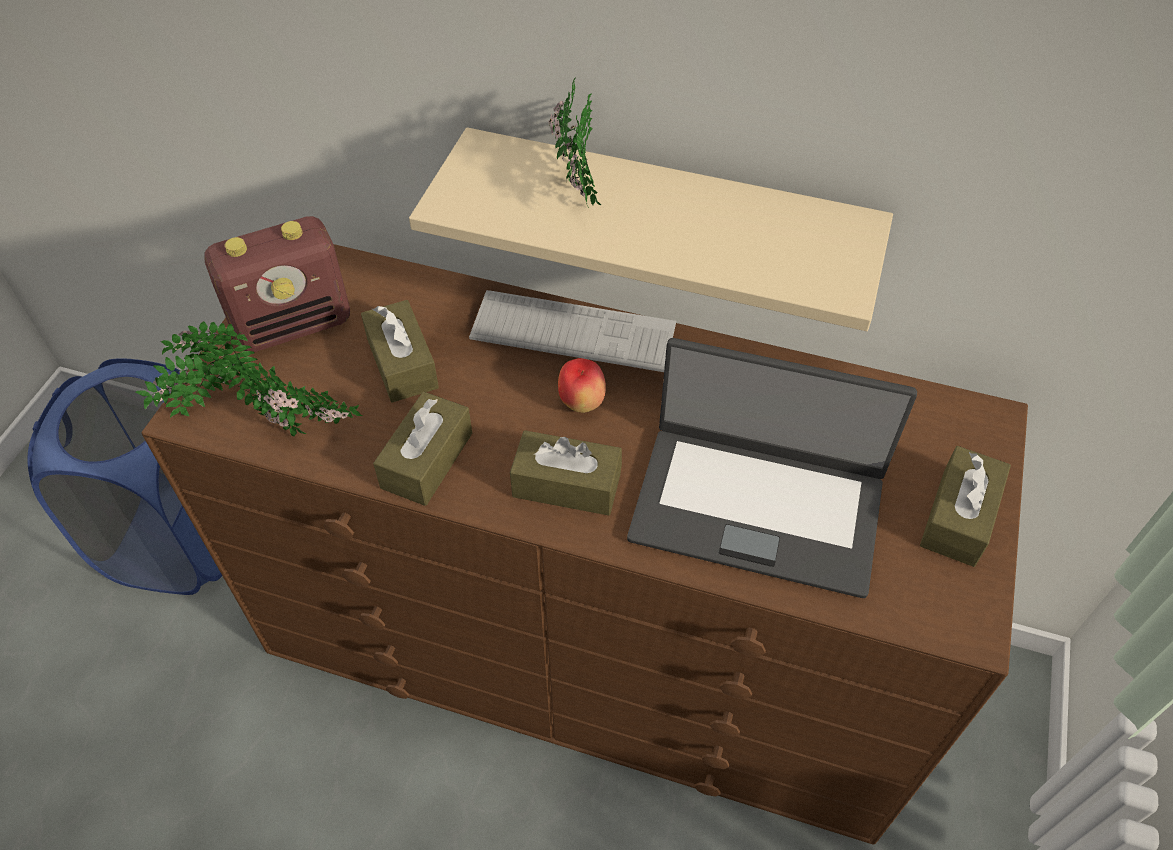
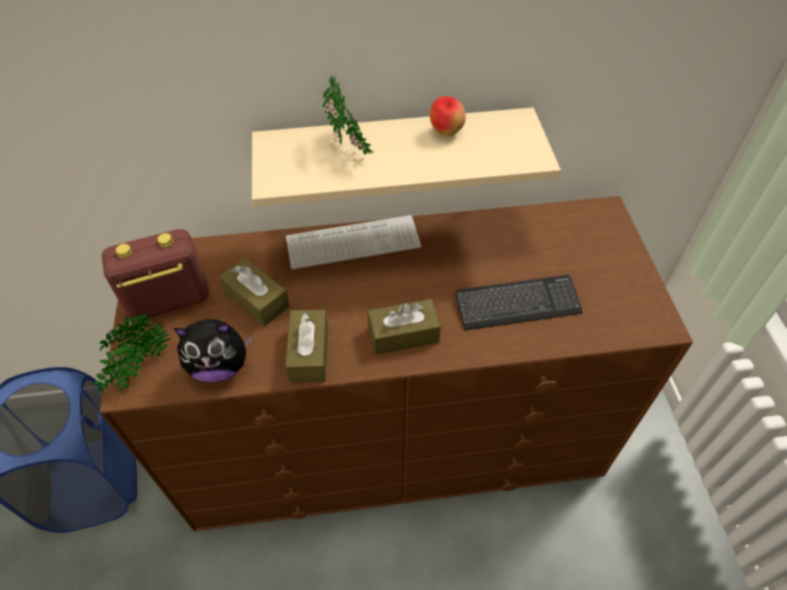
camera: 25 degrees left, 0 degrees up
(294, 325) = (168, 301): radio -> radio turned 150 degrees counterclockwise
(308, 432) = (220, 366): potted plant -> plush toy
(582, 403) = (383, 283): apple -> apple (446, 132)
(757, 506) = (517, 304): laptop -> keyboard
(958, 517) = (622, 269): brown tissue box -> none

